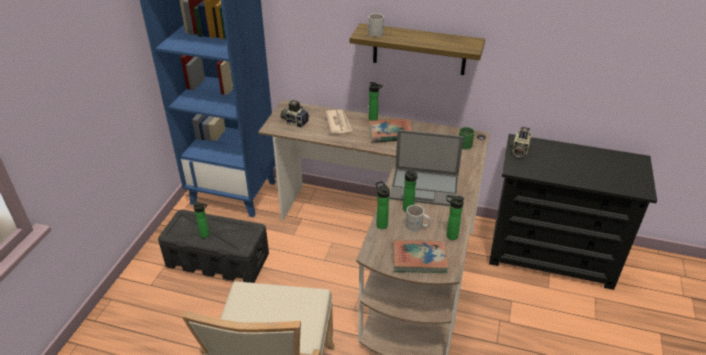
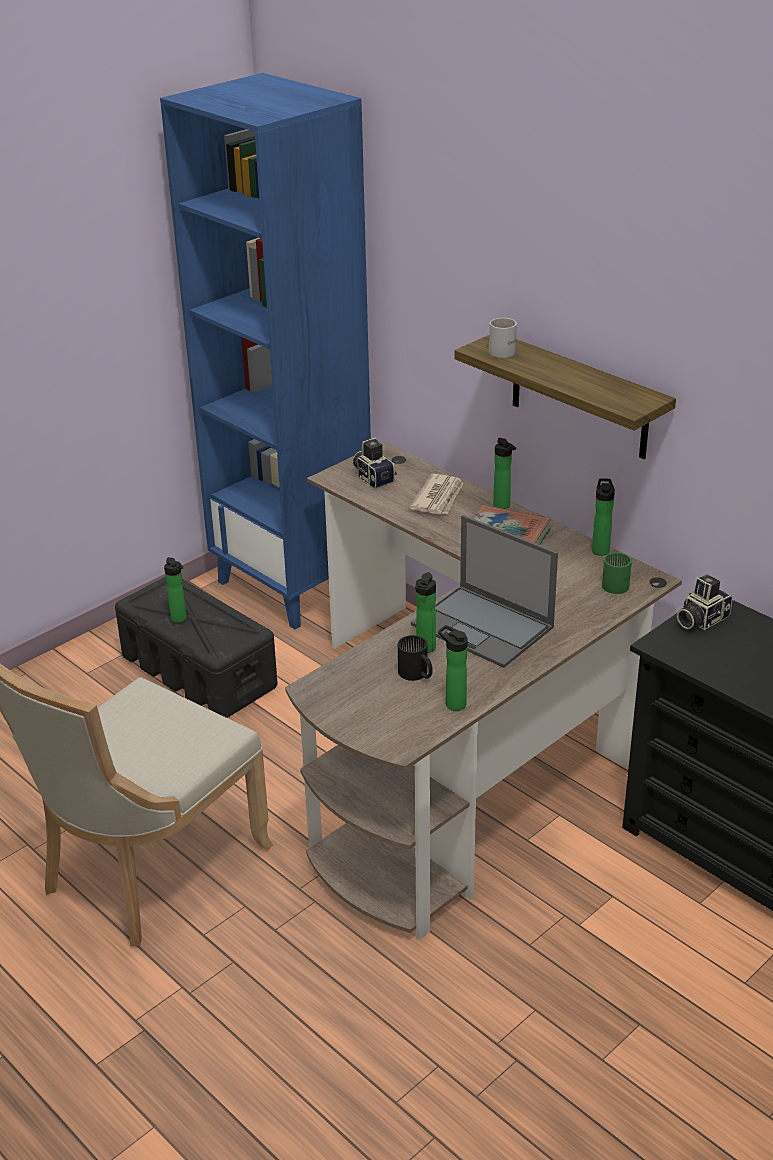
camera: 30 degrees right, 5 degrees down
(381, 224) = (365, 654): bottle -> bottle (600, 549)
(417, 226) = (415, 674): white mug -> black mug
(419, 259) = (375, 717): book -> none

